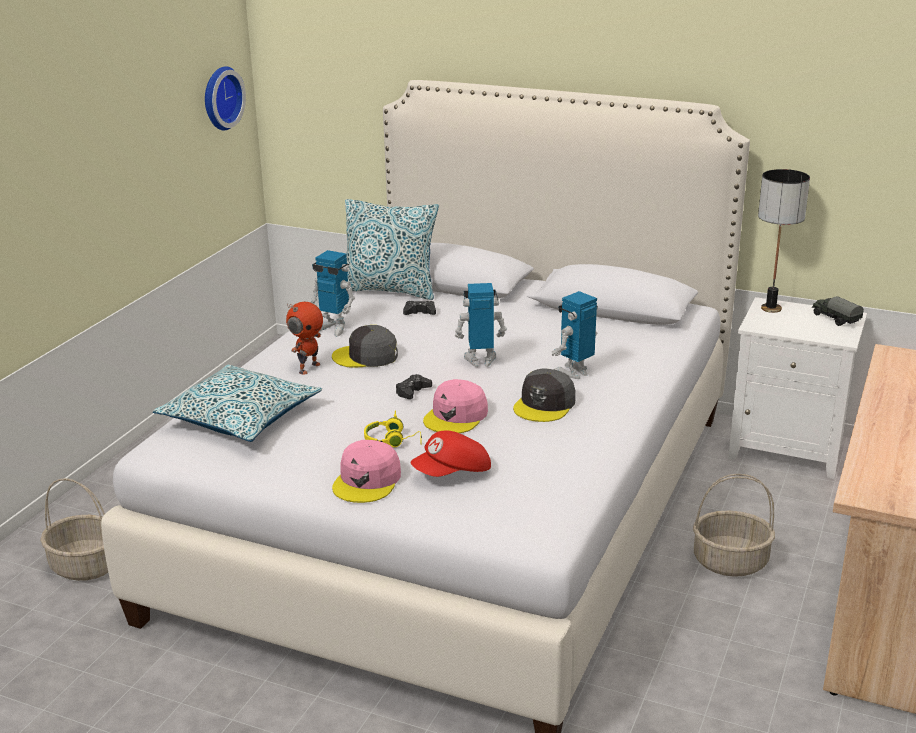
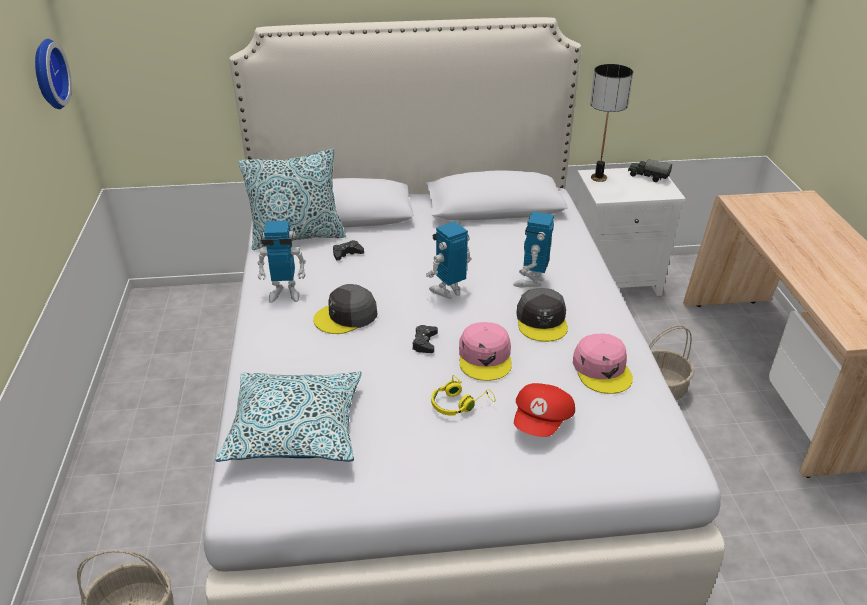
camera: 30 degrees left, 10 degrees up
(308, 368) = (305, 346): toy robot -> none
(367, 481) = (482, 459): pink cap -> pink cap (602, 369)

